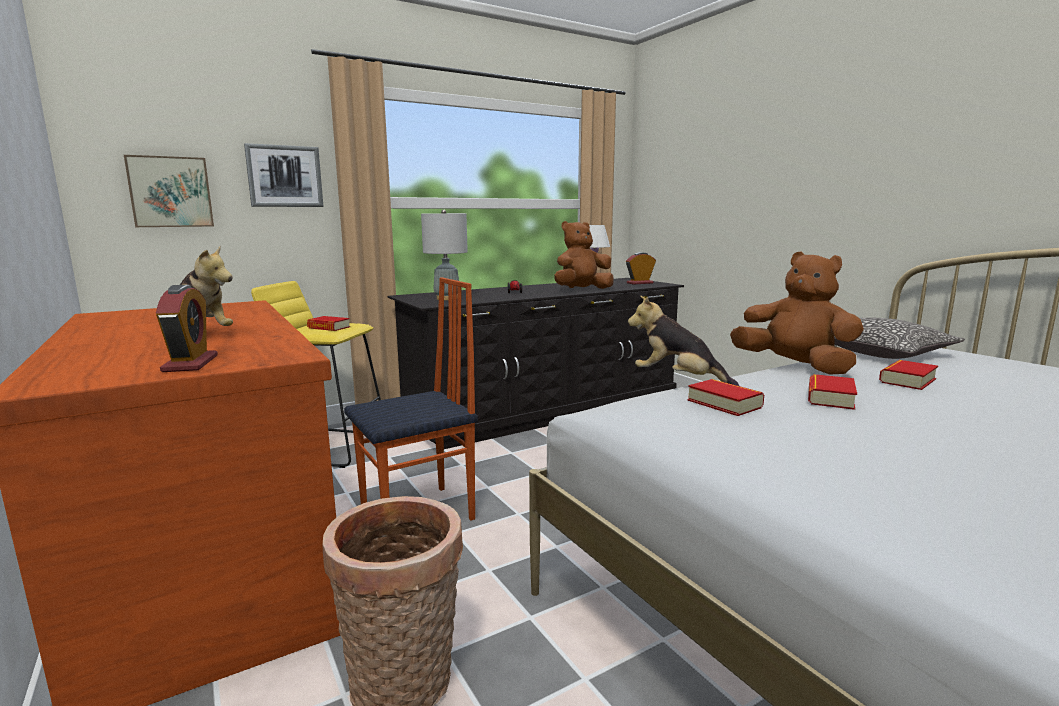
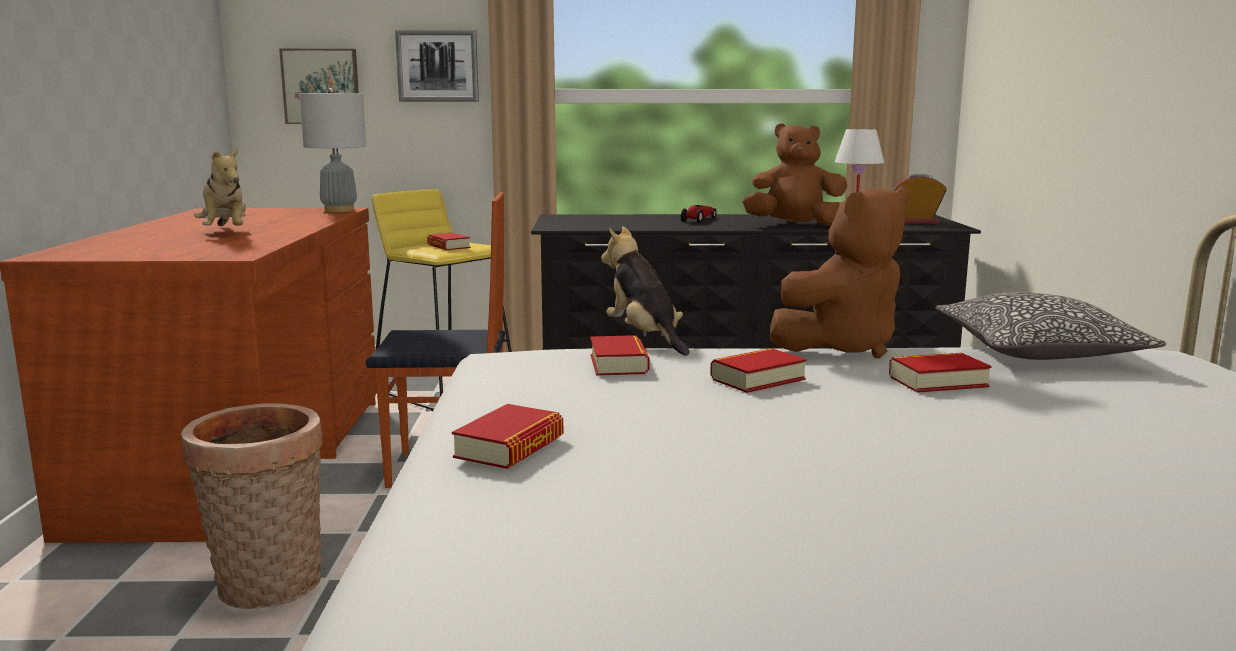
camera: 30 degrees right, 0 degrees up
(190, 363) = (160, 252): alarm clock -> none
(447, 298) = (590, 222): grey table lamp -> grey table lamp (339, 210)
(794, 367) = (842, 347): brown plush toy -> brown plush toy turned 75 degrees clockwise
(876, 496) = (509, 447): none -> book

